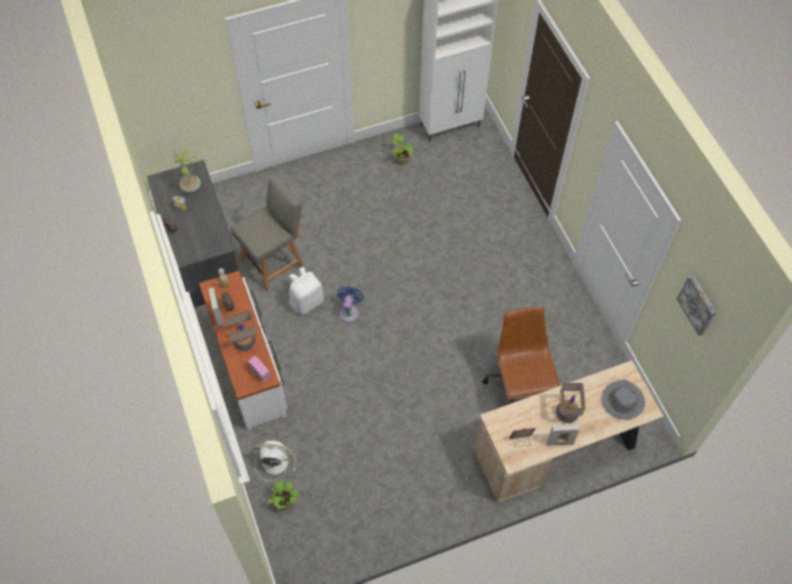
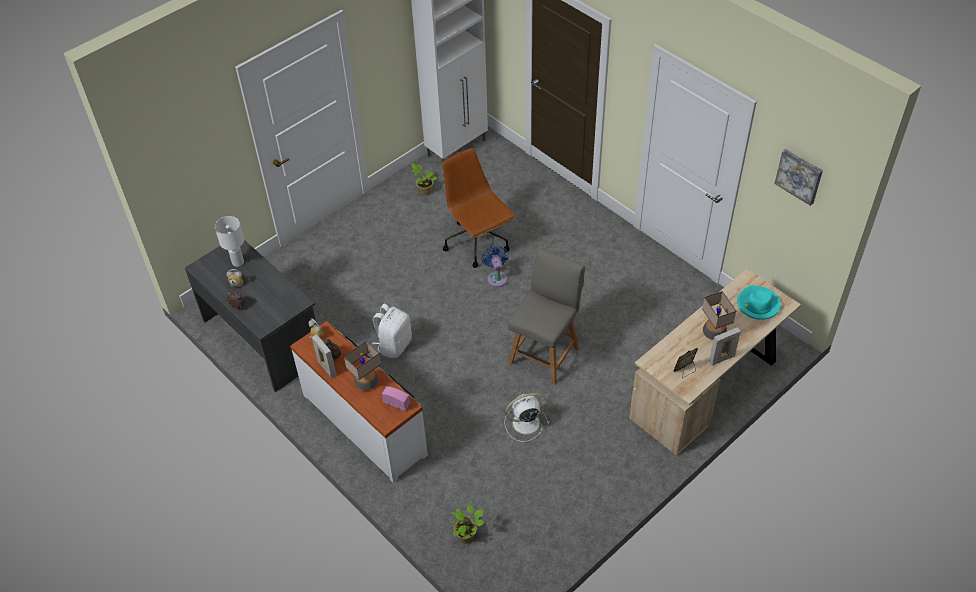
camera: 20 degrees left, 10 degrees down
(191, 187) = (238, 262): potted plant -> white table lamp
(274, 262) = (343, 321): grey chair -> grey chair (545, 354)
(274, 462) = (436, 502): white fan -> white fan (524, 423)
(349, 312) = (442, 339): blue fan -> blue fan (497, 277)
(519, 386) = (642, 347): brown office chair -> brown office chair (478, 243)
(622, 401) = (757, 304): grey hat -> turquoise hat

